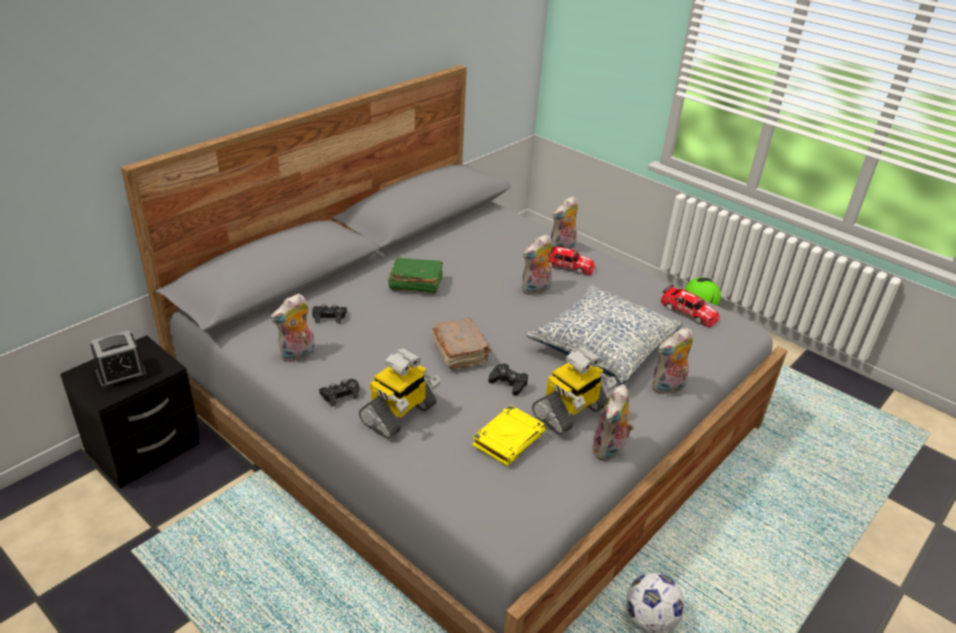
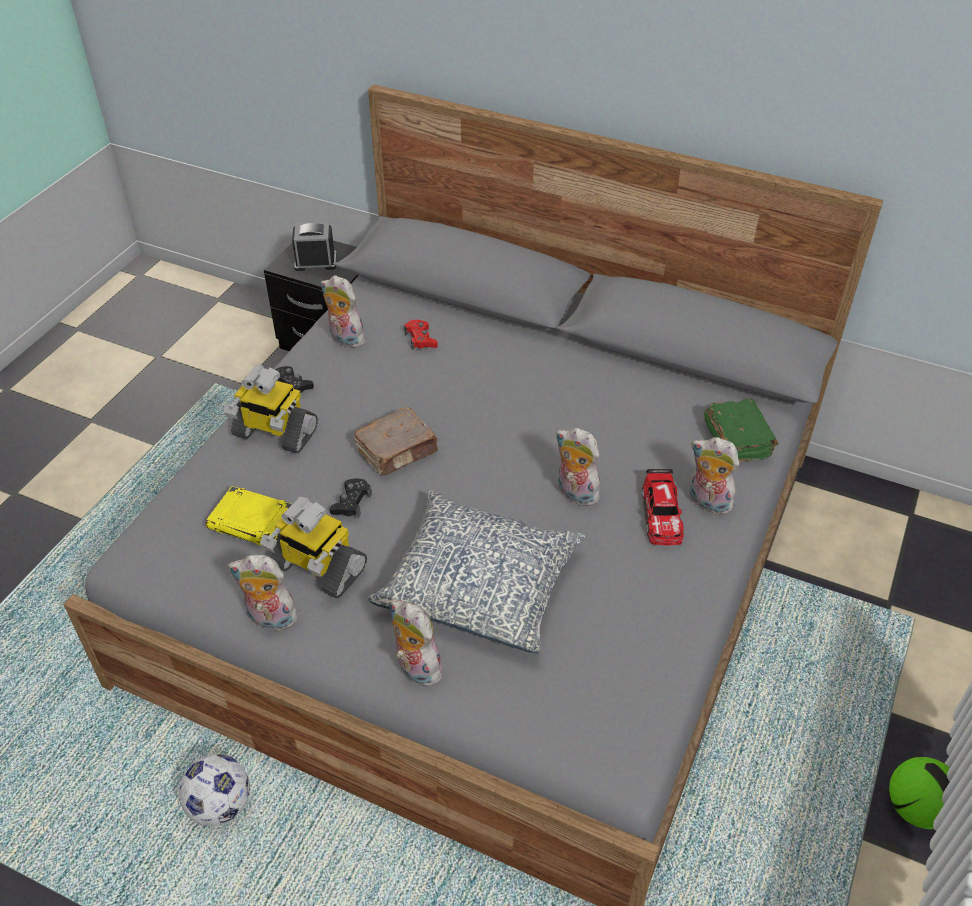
camera: 75 degrees right, 10 degrees up
(121, 374) = (315, 261): alarm clock -> alarm clock turned 135 degrees clockwise
(329, 317) = (420, 339): black game controller -> red game controller
(415, 284) = (522, 384): green book -> green book (737, 440)
(689, 312) = (622, 678): toy car -> none

